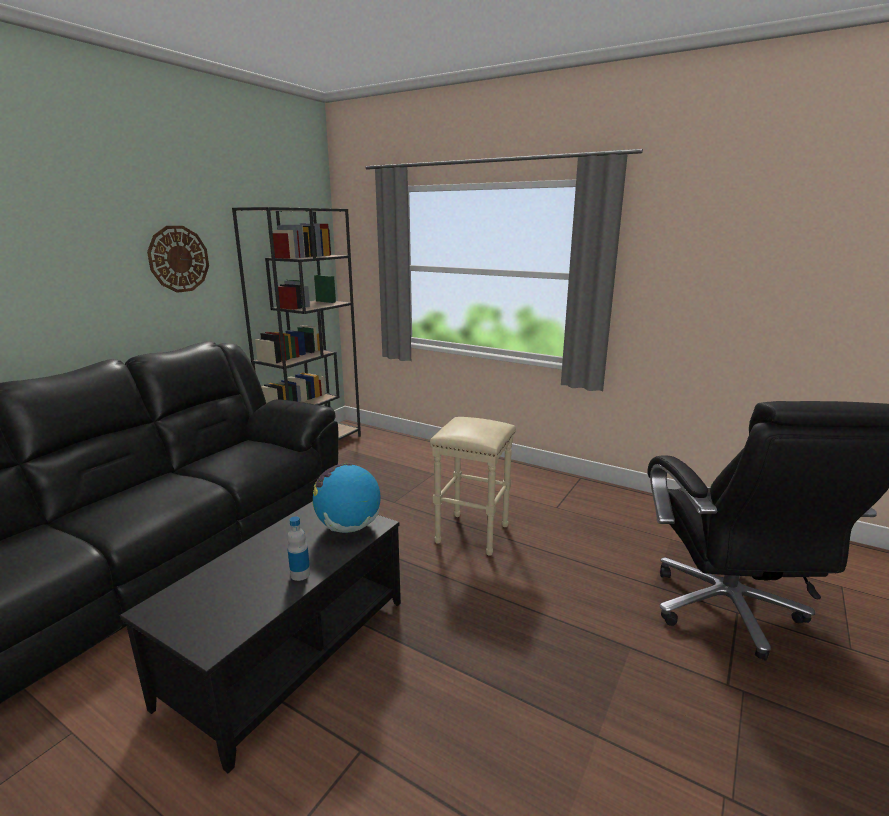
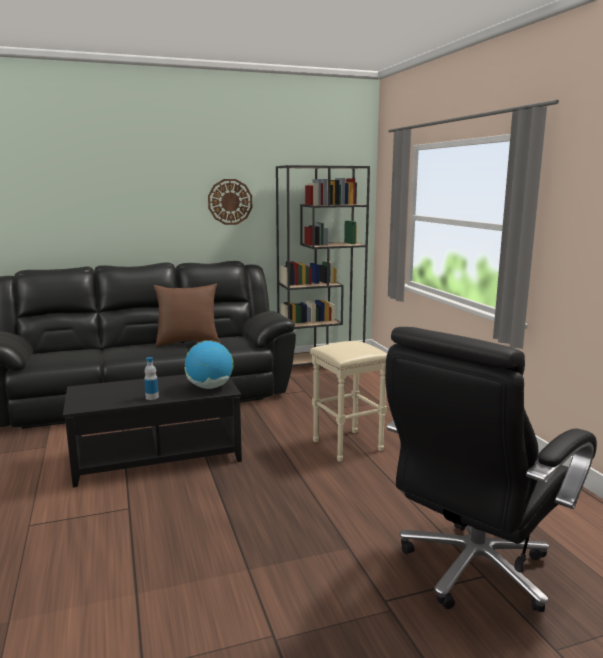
camera: 40 degrees right, 5 degrees down
(195, 470) = (188, 342): none -> brown pillow

